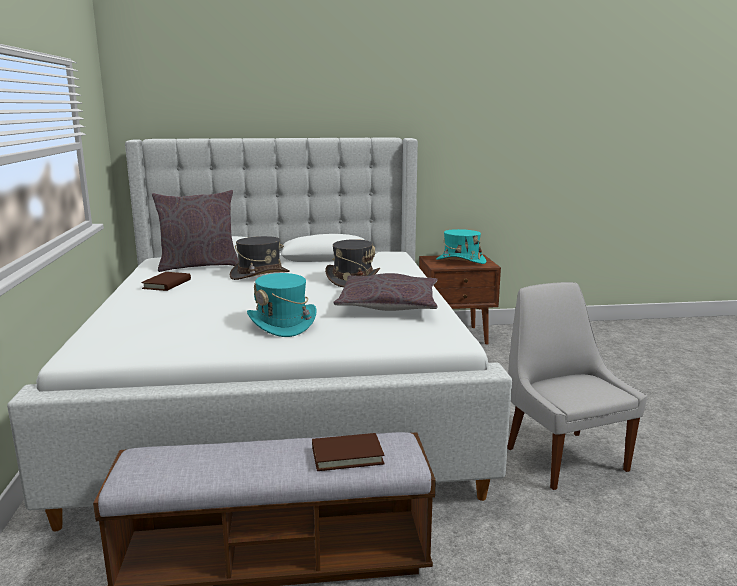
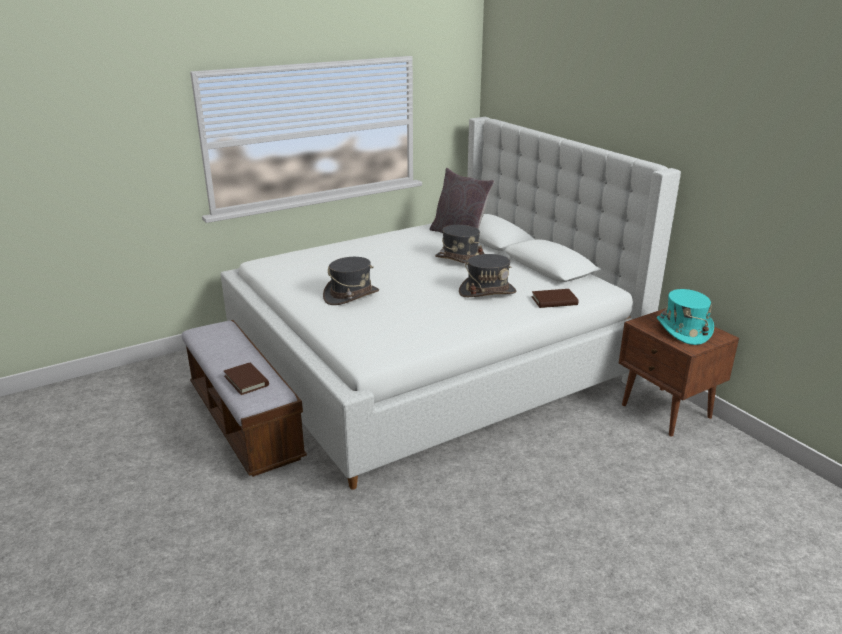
camera: 65 degrees right, 10 degrees up
(167, 284) = (404, 241): brown book -> brown book (554, 301)
(282, 324) = (351, 295): turquoise hat -> grey hat
(388, 305) = (430, 320): grey pillow -> none
(563, 457) = (447, 523): white chair -> none

